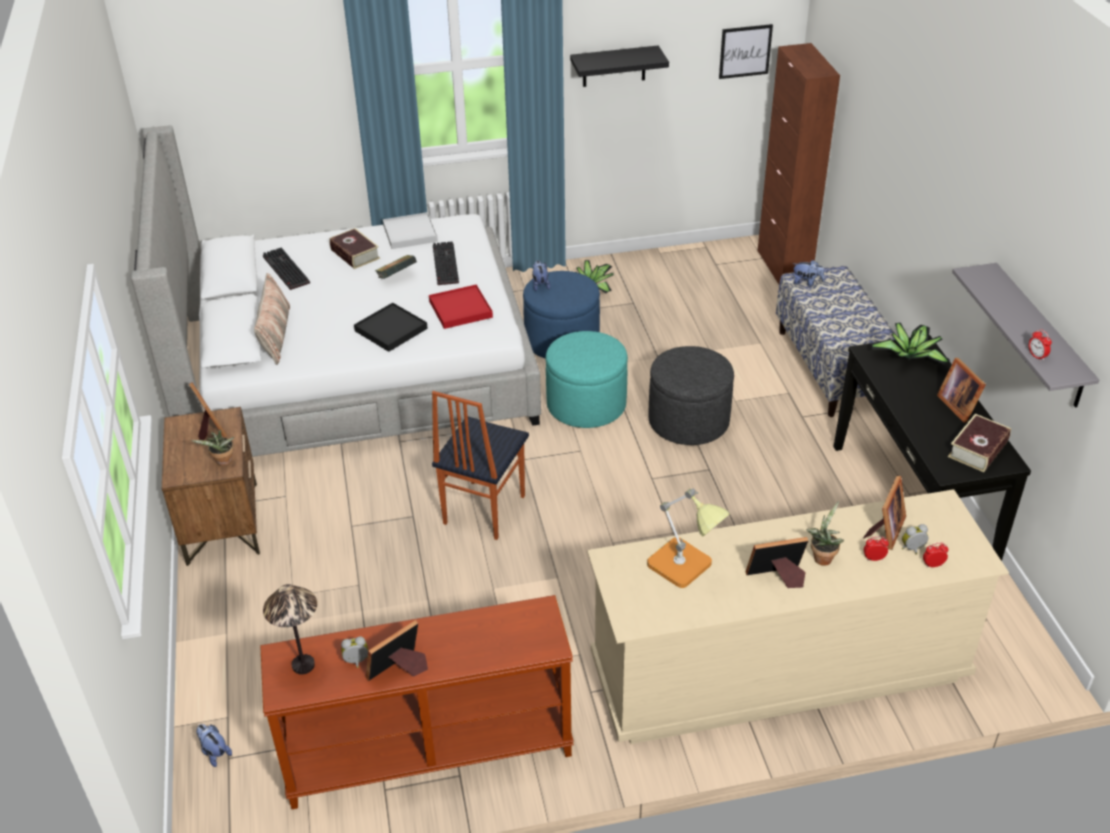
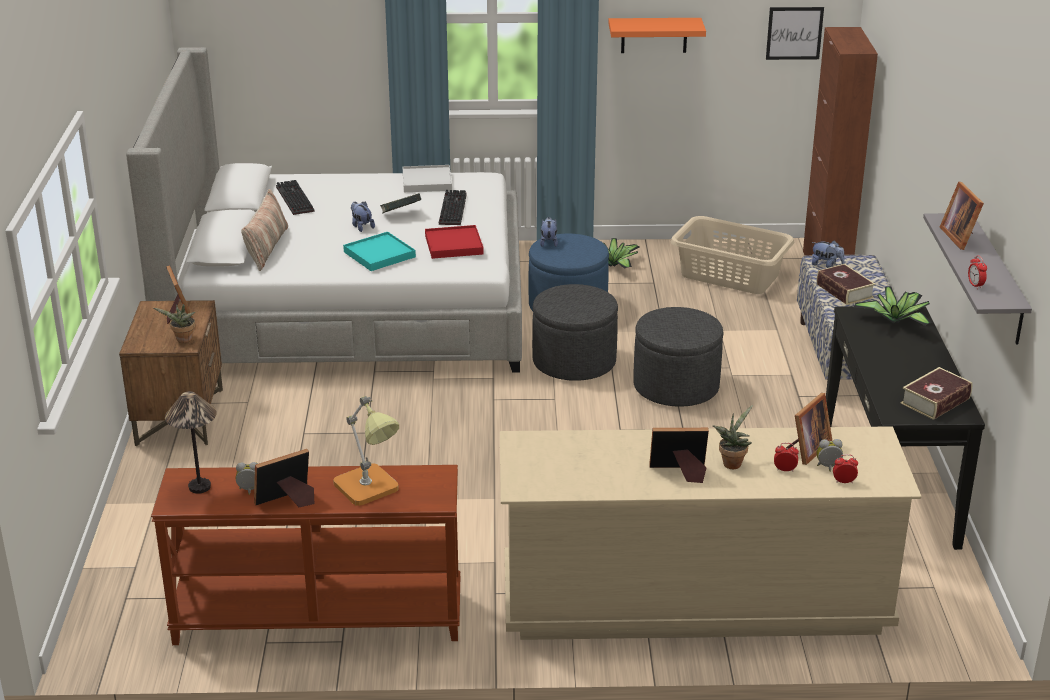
camera: 10 degrees right, 10 degrees down
(214, 752) = (114, 592): plush toy -> plush toy (361, 227)
(355, 254) = (366, 193): book -> book (844, 291)
(391, 329) = (379, 254): black tray -> turquoise tray
(482, 510) = (438, 435): chair -> none
(586, 404) = (574, 362): turquoise ottoman -> grey ottoman
(614, 66) = (654, 35): black shelf -> orange shelf
(686, 568) = (591, 455): table lamp -> table lamp (370, 490)
(700, 286) = (730, 275): none -> beige laundry basket
(958, 405) = (930, 364): picture frame -> picture frame (961, 237)

